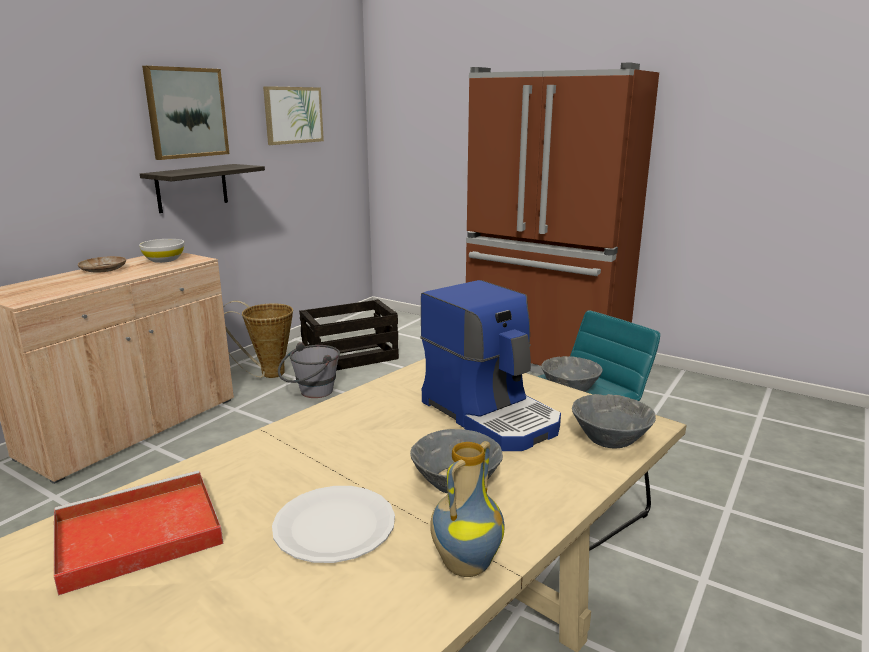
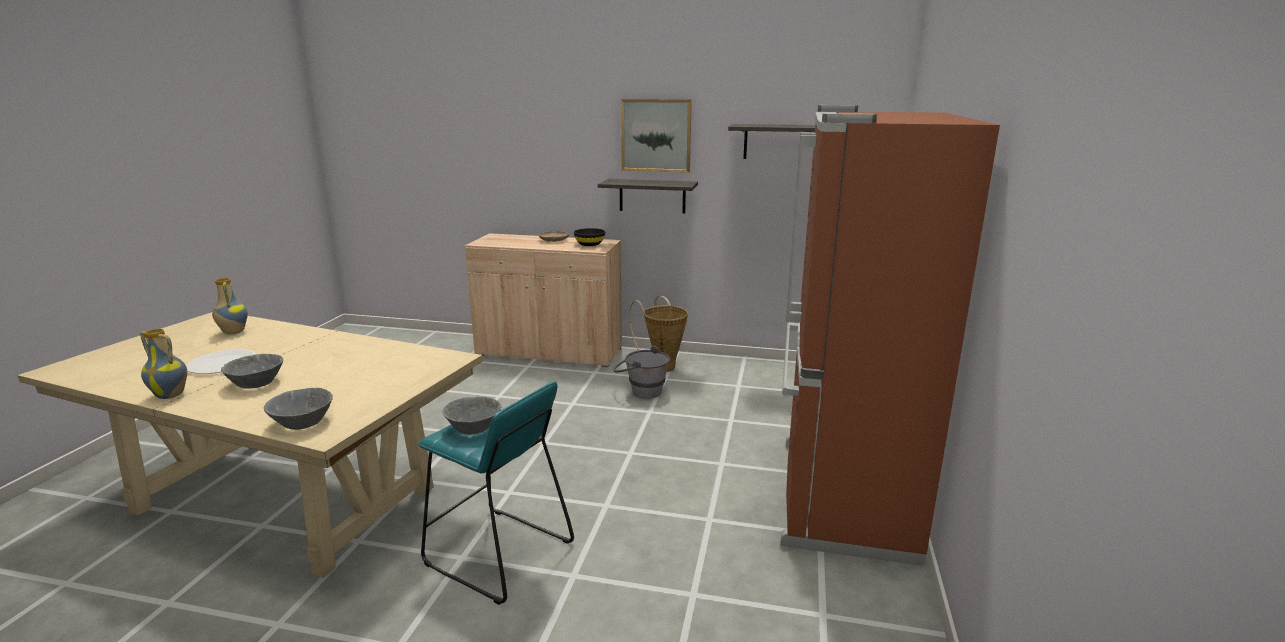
camera: 70 degrees right, 0 degrees up
(135, 535) = (233, 332): red tray -> vase
(164, 260) = (590, 244): white bowl -> black bowl
(293, 115) = (780, 142): picture -> shelf
(351, 357) = (729, 388): crate -> none
(491, 414) = (349, 382): coffee machine -> none

